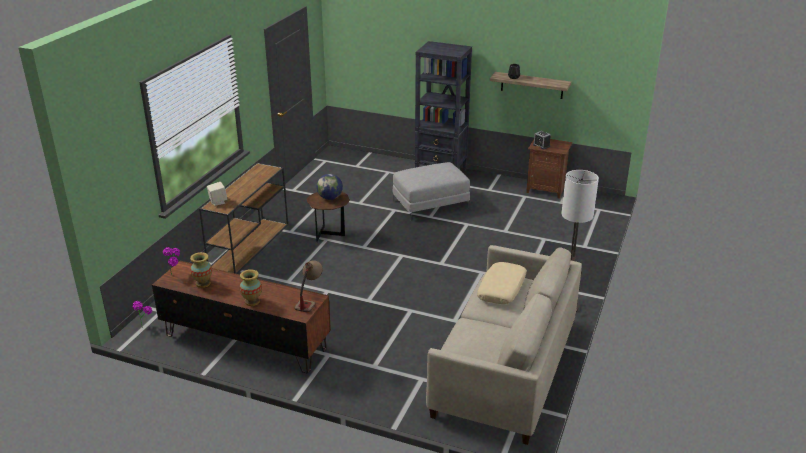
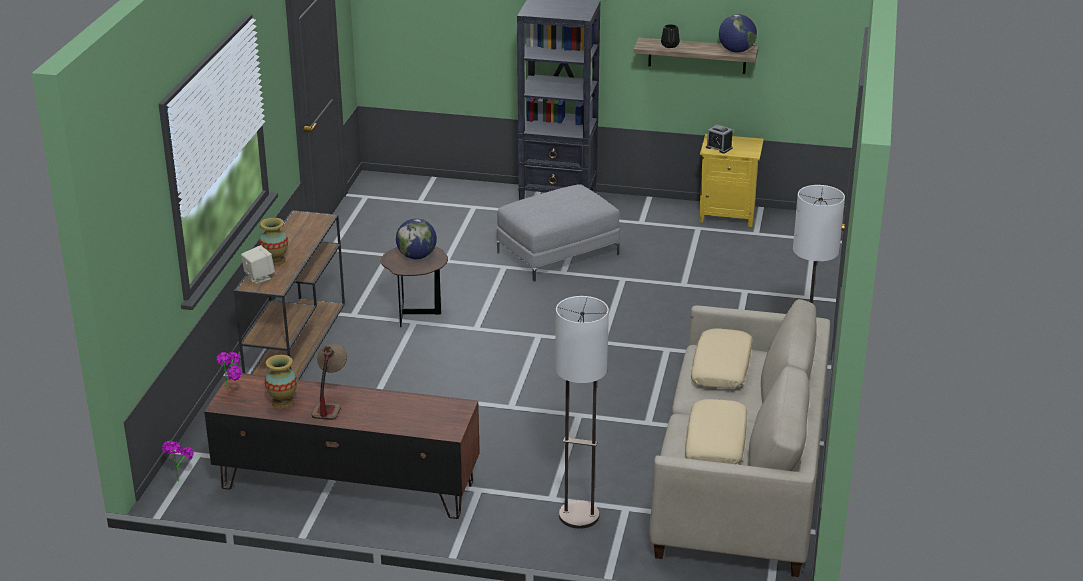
camera: 10 degrees left, 0 degrees up
(252, 301) = (368, 420): vase -> vase (275, 261)
(309, 300) = (452, 410): table lamp -> table lamp (330, 403)
(388, 380) = (578, 516): none -> floor lamp
(482, 342) = (716, 442): none -> beige pillow
(546, 189) = (727, 214): brown nightstand -> yellow nightstand
(556, 83) = (736, 51): none -> globe

